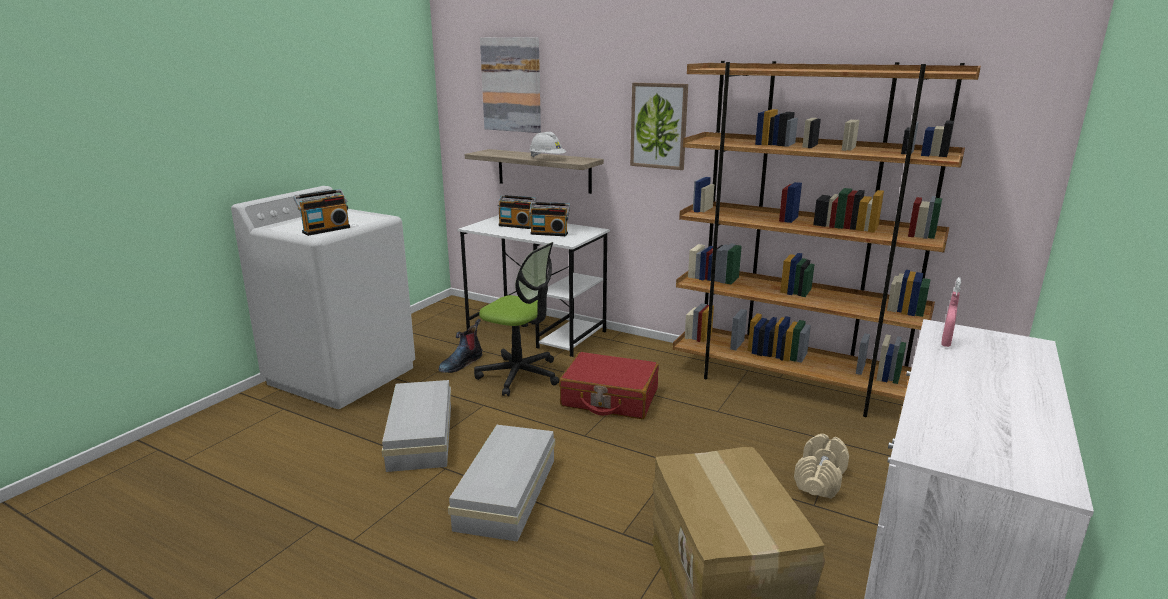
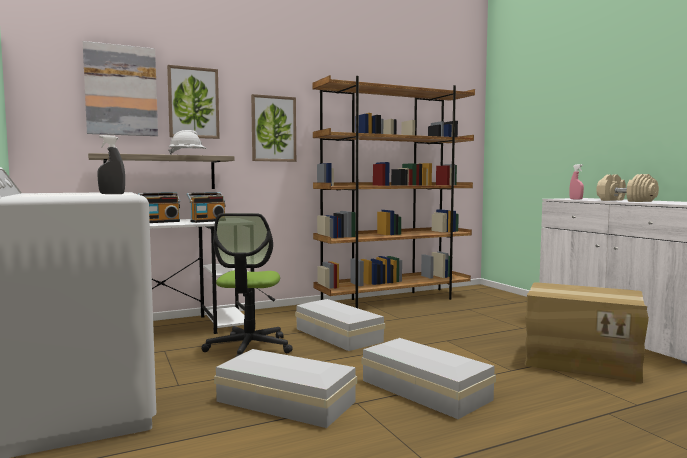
camera: 55 degrees left, 15 degrees down
(325, 230) = (112, 194): radio -> grey spray bottle
(461, 363) = (179, 361): boot -> none
(519, 375) = (249, 348): office chair -> office chair turned 120 degrees clockwise
(573, 95) = (193, 103): none -> picture
(609, 398) = (338, 334): red suitcase -> white storage box
(819, 479) = (499, 320): beige dumbbell -> beige dumbbell (625, 201)

